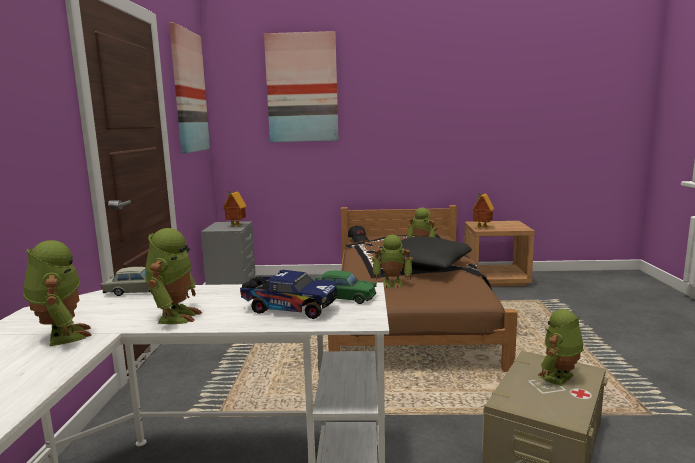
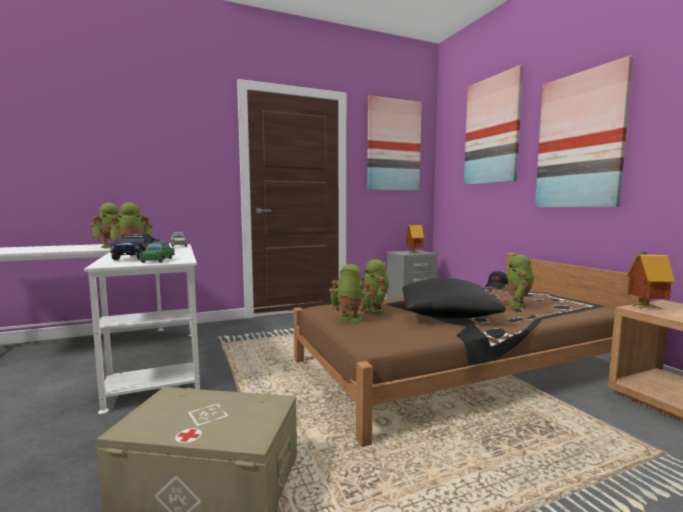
camera: 65 degrees right, 5 degrees down
(397, 111) = (580, 141): none -> picture
(560, 378) = (225, 421): toy robot -> toy robot (350, 320)

